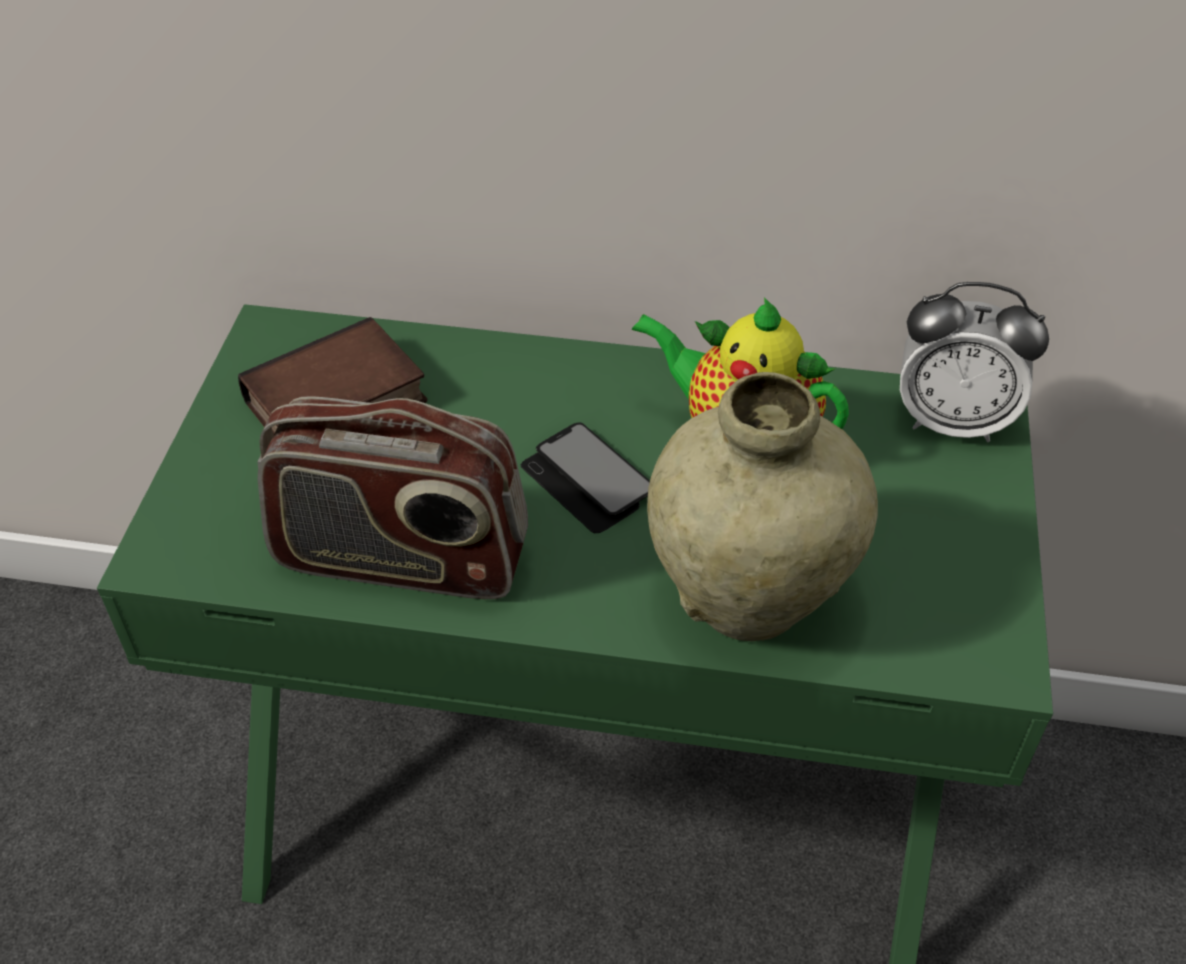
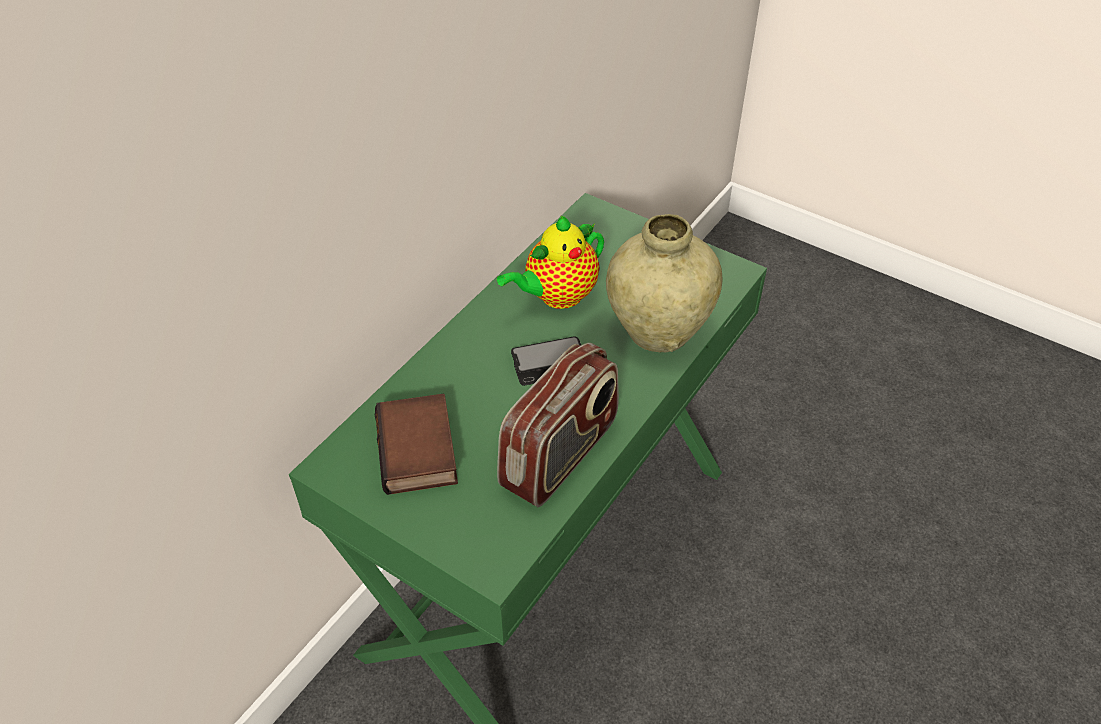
camera: 65 degrees left, 0 degrees up
(952, 421) = (591, 223): alarm clock -> none

